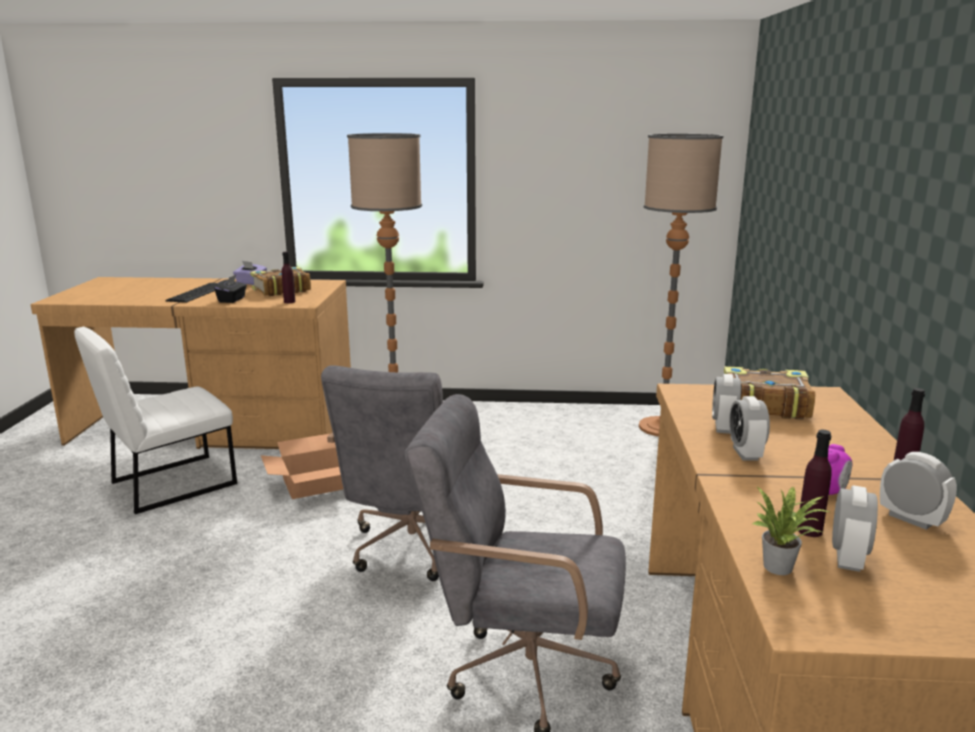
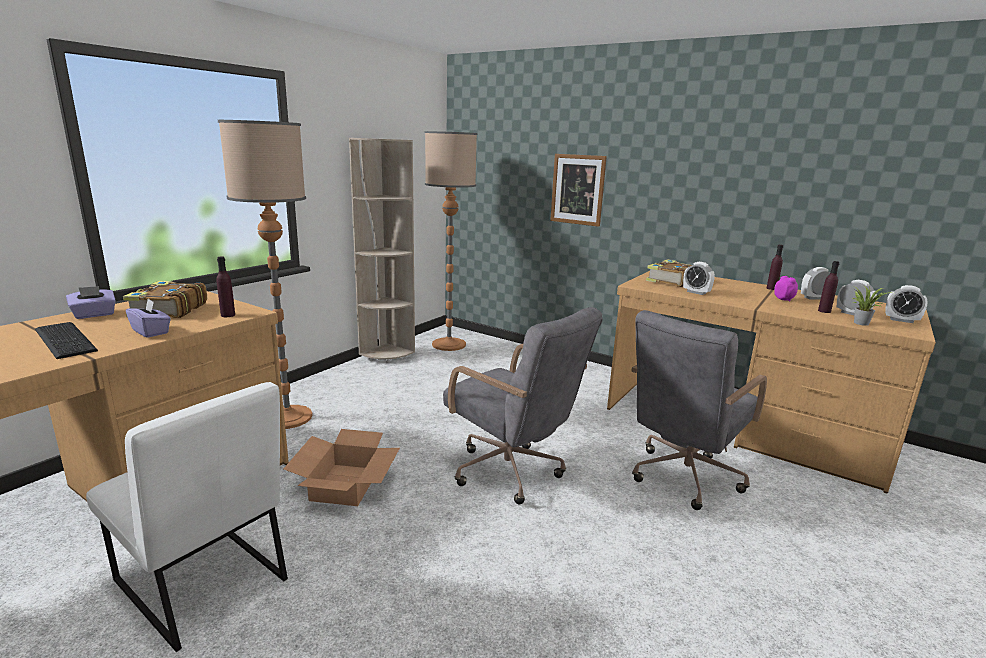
camera: 60 degrees left, 0 degrees up
(169, 484) = (202, 583): white chair -> white chair turned 45 degrees counterclockwise
(232, 300) = (151, 332): black tissue box -> purple tissue box
(571, 413) = (387, 358): none -> beige bookcase
(745, 453) = (733, 298): alarm clock -> alarm clock (901, 320)
(810, 231) = (577, 189): none -> picture

